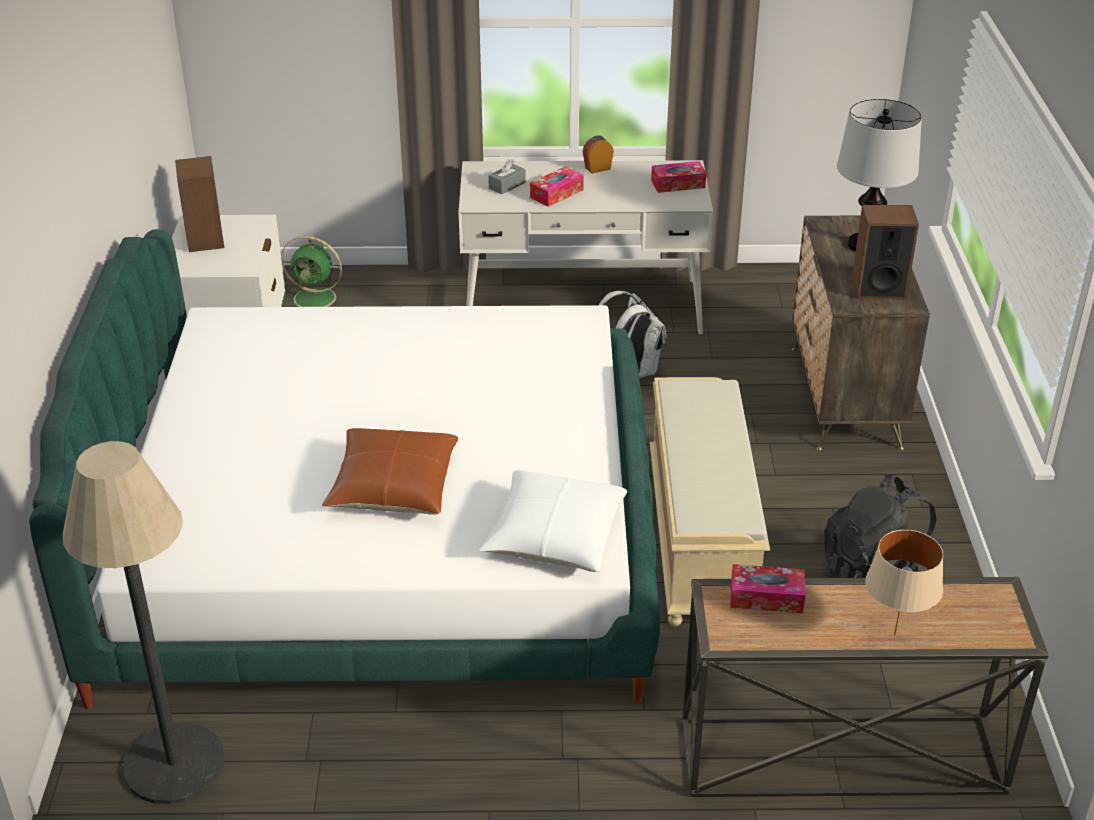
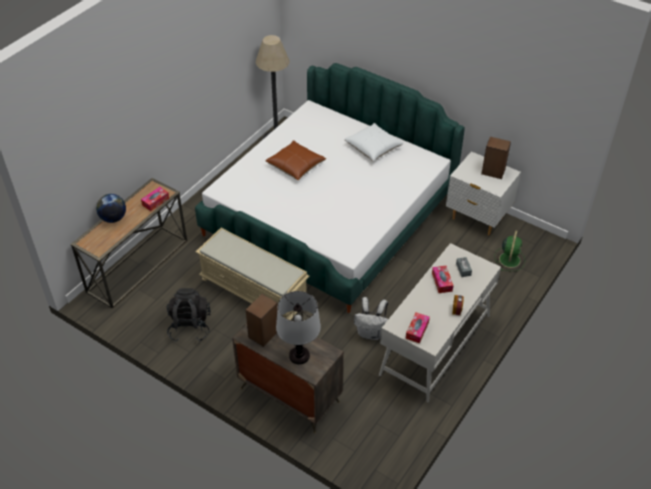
camera: 125 degrees right, 10 degrees up
(317, 298) = (509, 259): green fan -> green fan turned 150 degrees clockwise
(554, 536) = (237, 187): white pillow -> white pillow (373, 147)
(895, 635) = (113, 218): beige table lamp -> globe

